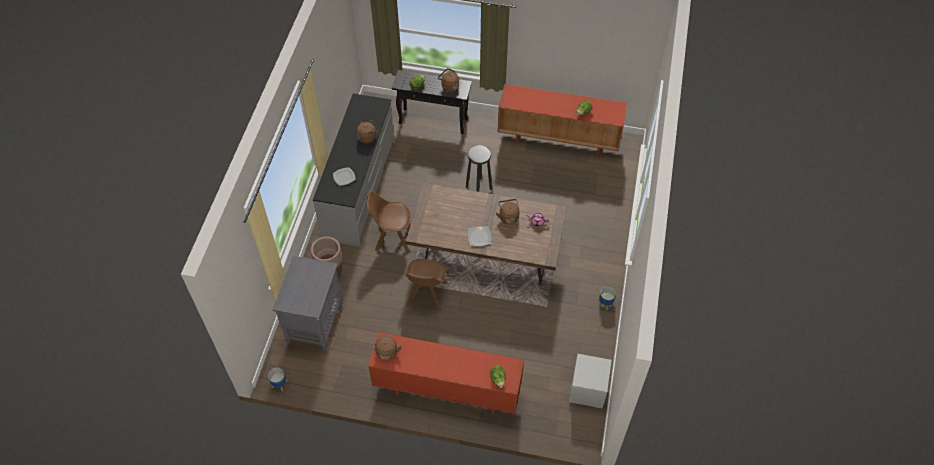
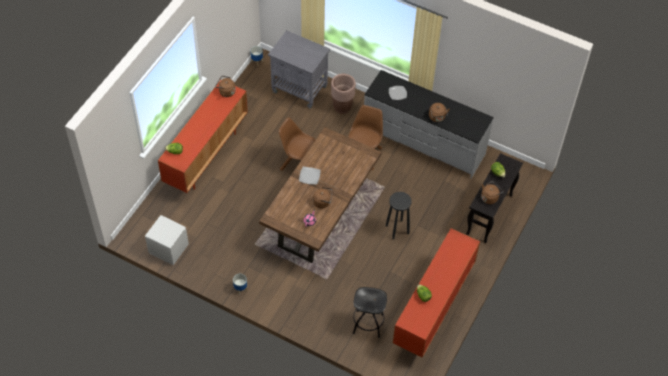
camera: 105 degrees right, 0 degrees up
(594, 187) = (368, 323): none -> black stool

